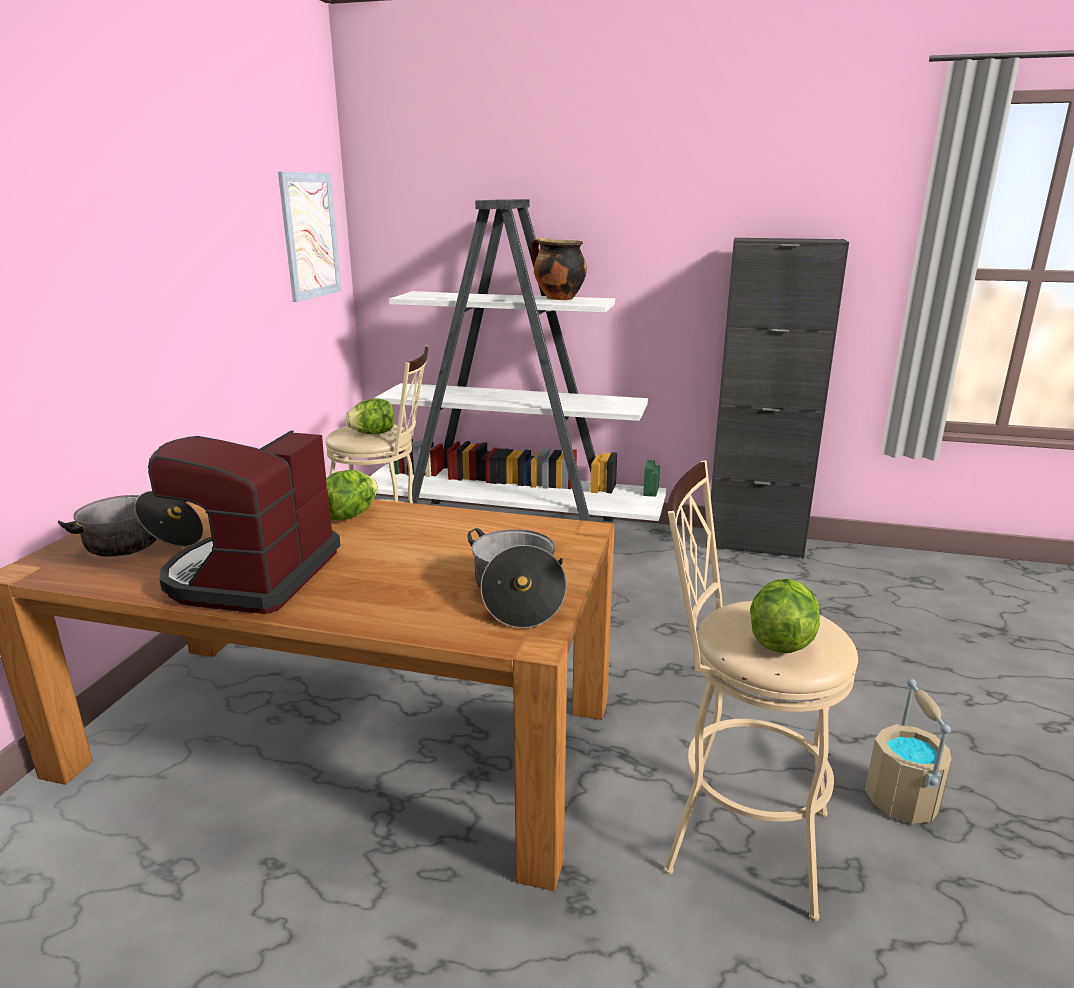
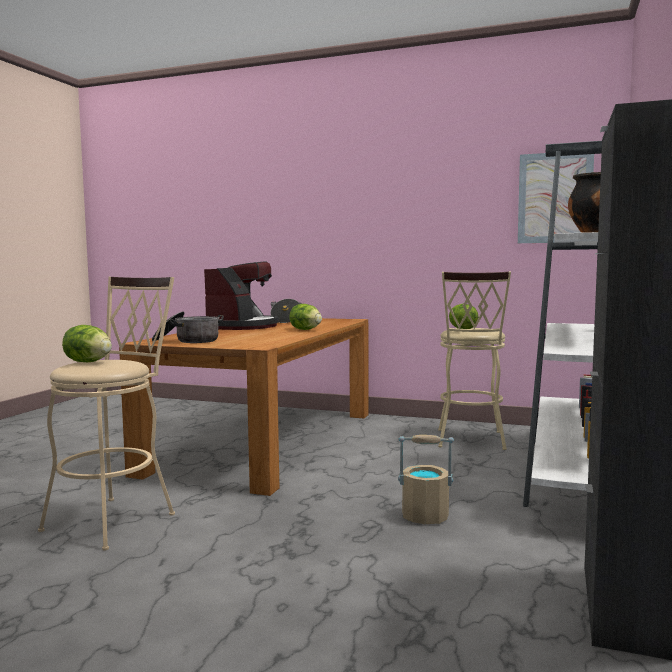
camera: 95 degrees right, 15 degrees down
(252, 575) = (242, 326): coffee machine -> coffee machine turned 90 degrees clockwise
(902, 801) = (85, 583): beige bucket -> beige bucket (424, 516)

